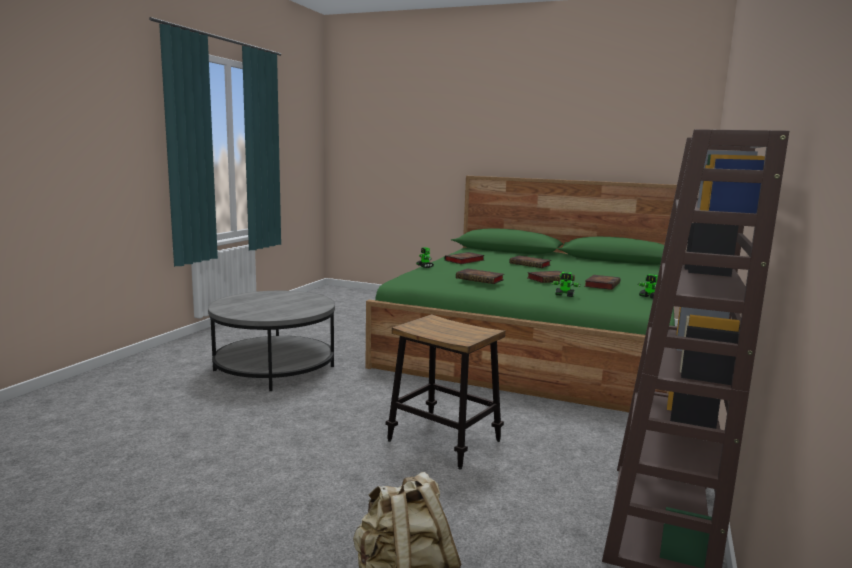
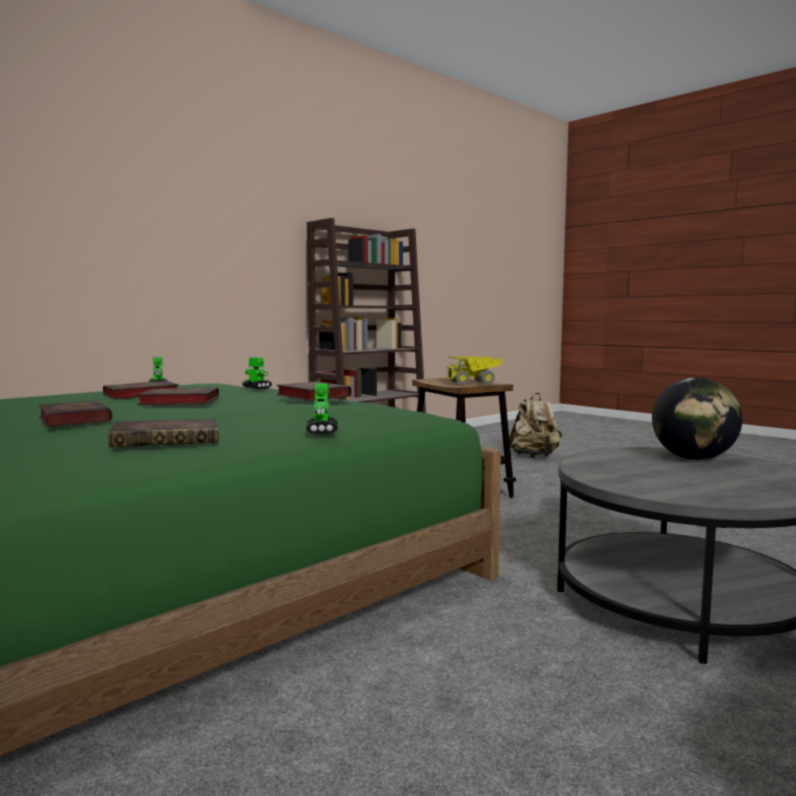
camera: 155 degrees left, 5 degrees down
(261, 312) = (693, 458): none -> globe
(432, 327) = (474, 382): none -> toy truck

